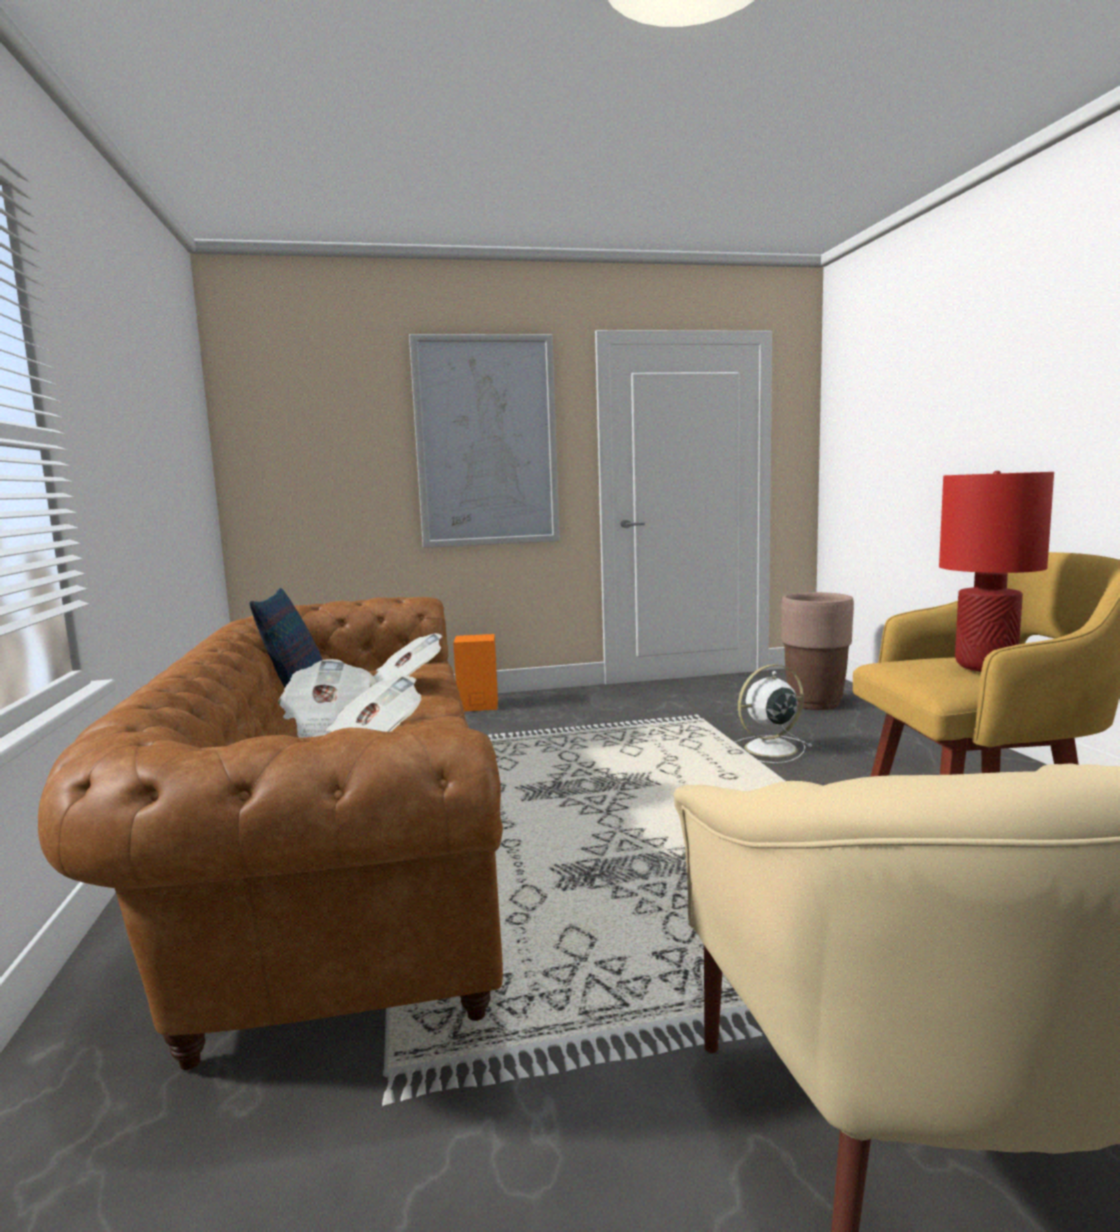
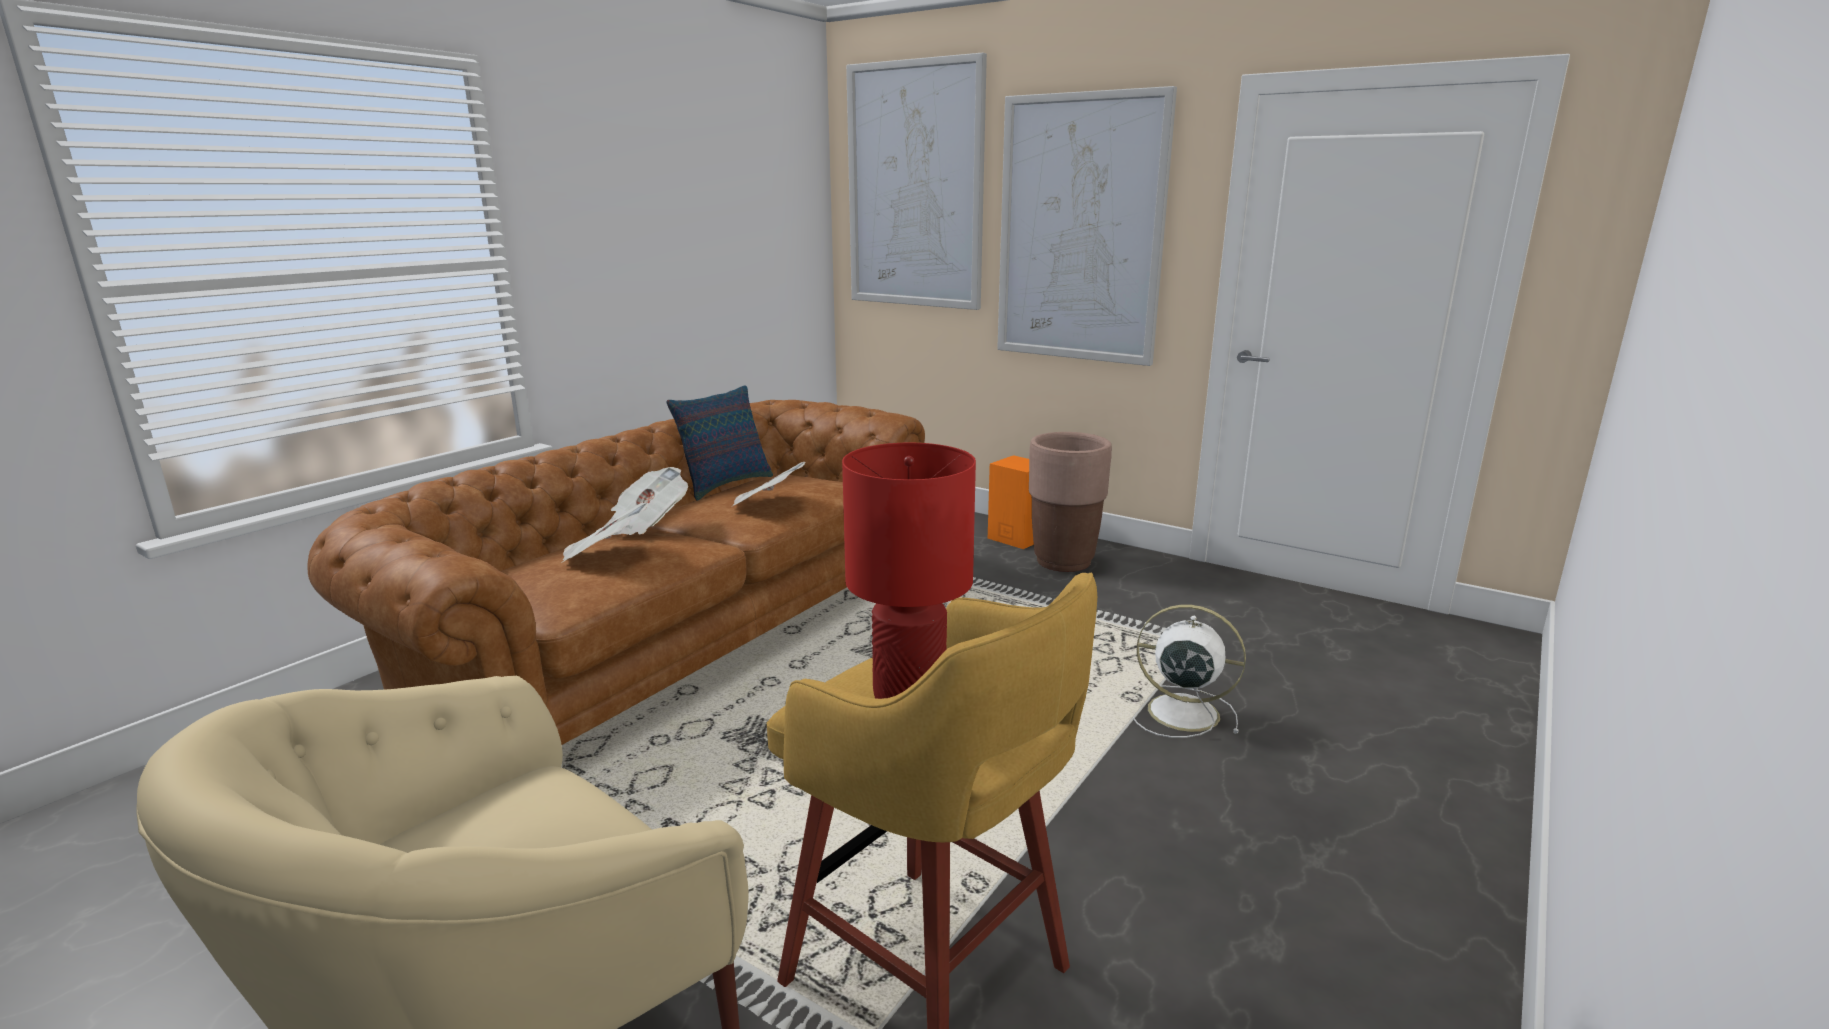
camera: 45 degrees right, 10 degrees up
(317, 410) = (915, 186): none -> picture
(814, 703) = (1390, 685): brown planter -> brown planter (1063, 562)

